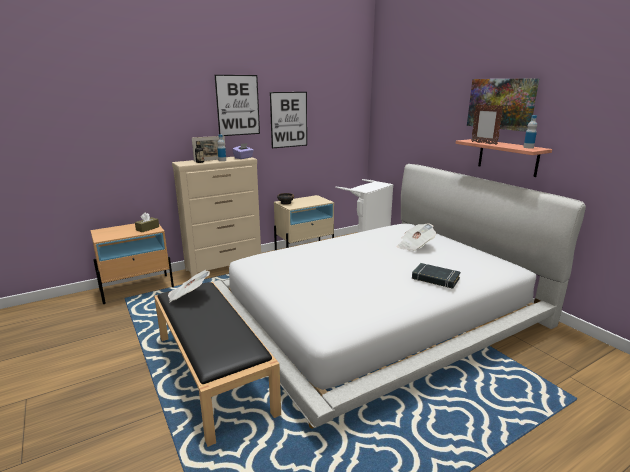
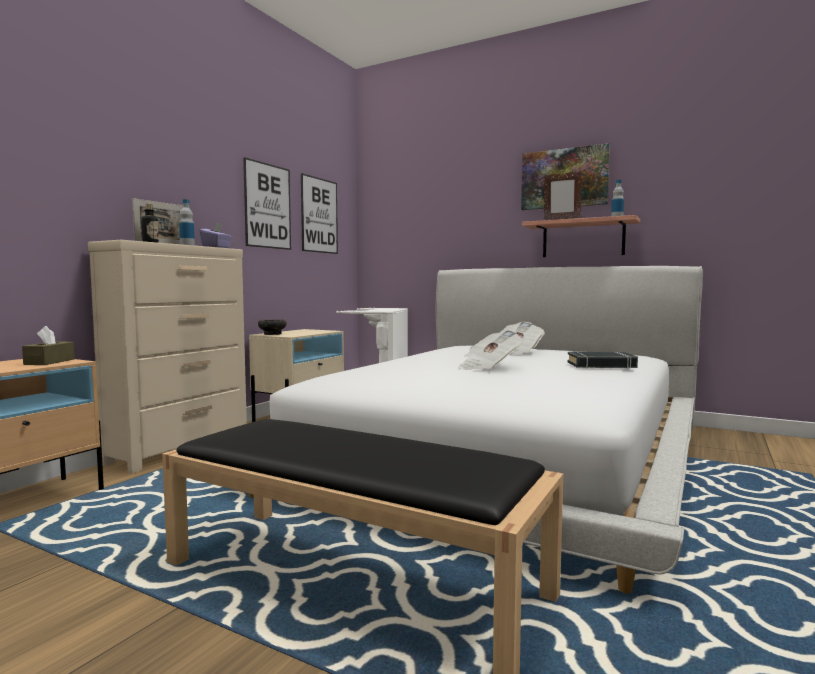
camera: 30 degrees left, 15 degrees down
(188, 296) = (259, 434): newspaper -> newspaper (489, 367)
(238, 105) = (199, 166): picture -> picture (319, 215)

